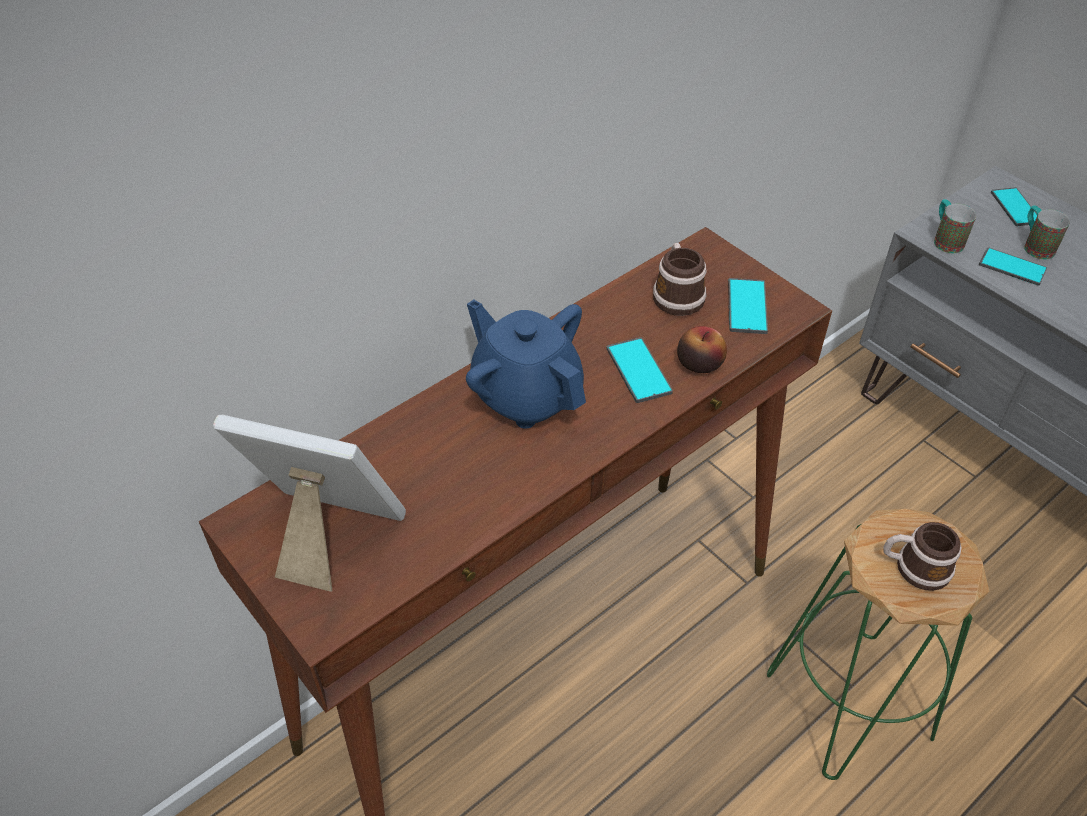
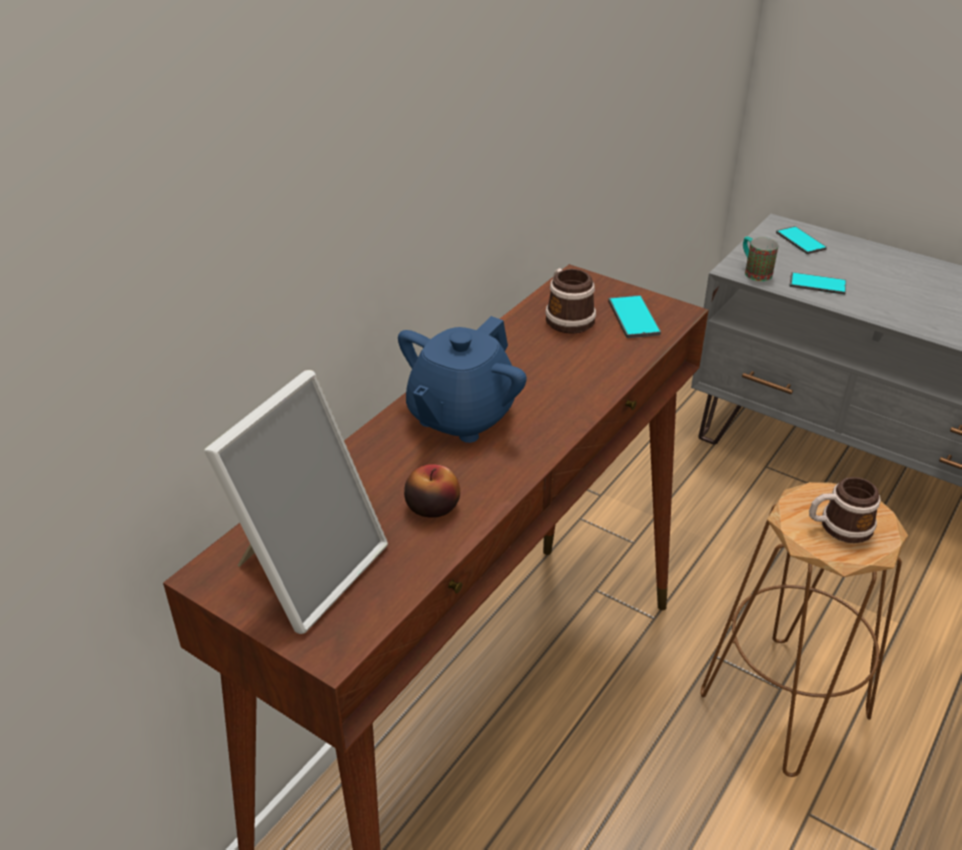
camera: 15 degrees left, 10 degrees down
(326, 536) = (307, 569): picture frame -> picture frame turned 120 degrees clockwise
(526, 395) = (460, 416): blue teapot -> blue teapot turned 90 degrees counterclockwise
(638, 371) = (558, 381): phone -> none
(699, 363) = (611, 366): apple -> apple (432, 507)
(850, 703) = (785, 704): green stool -> brown stool
(1035, 245) = (828, 266): mug -> none

